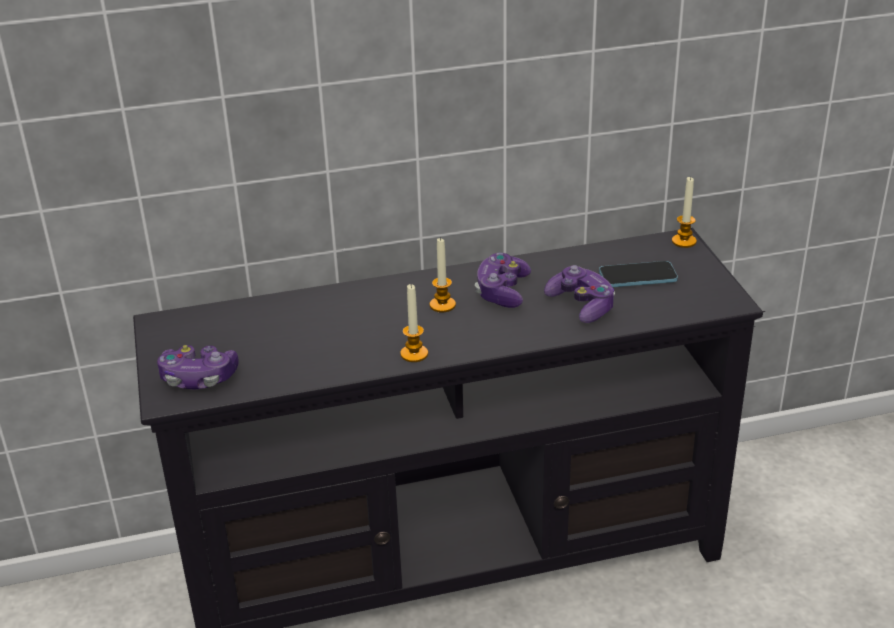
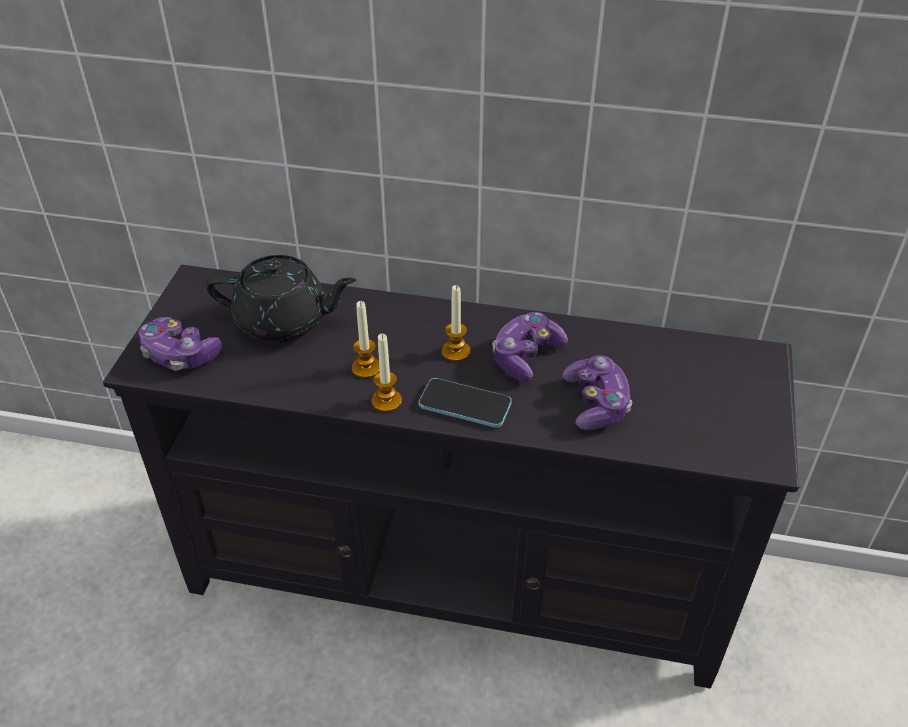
camera: 25 degrees right, 10 degrees up
(274, 327) = (284, 321): none -> black teapot
(637, 276) = (683, 388): phone -> phone (465, 405)
(684, 241) = (767, 359): candle -> candle (366, 368)

